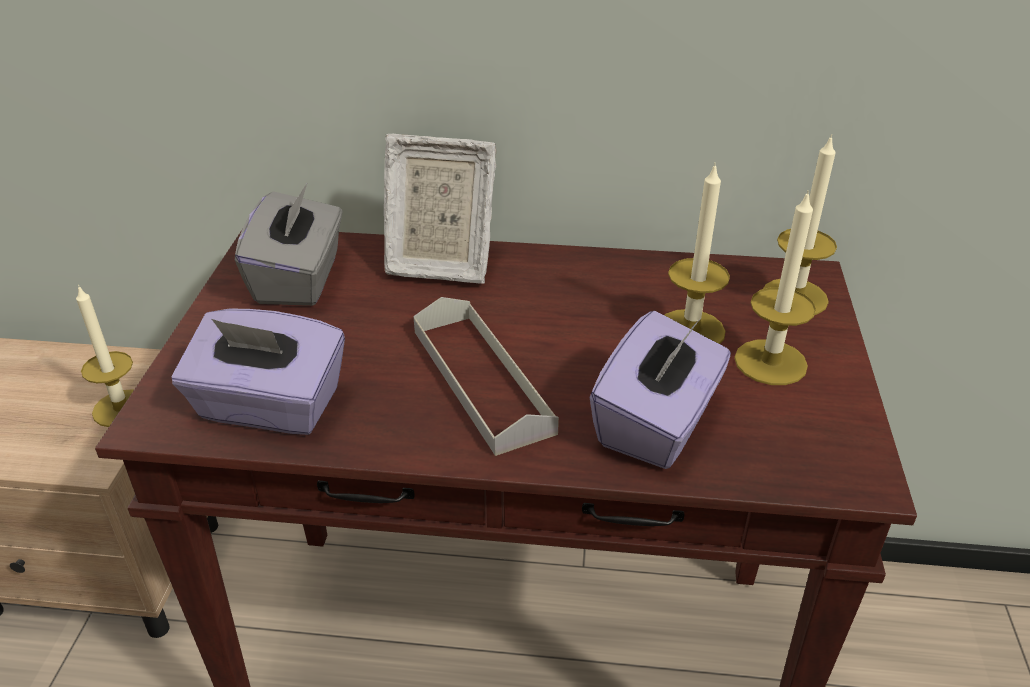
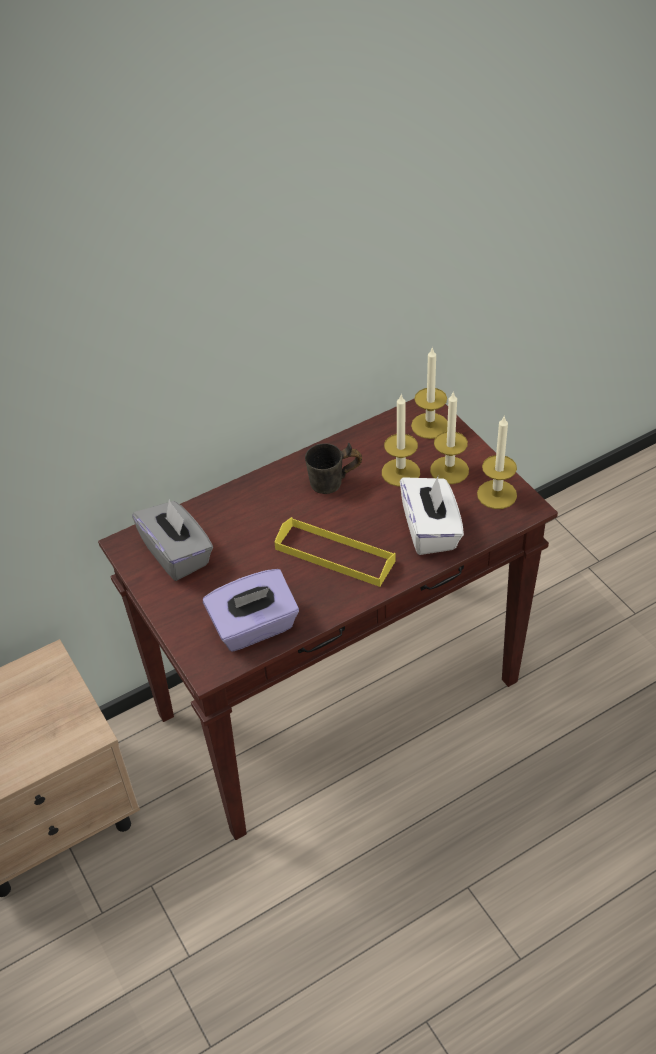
camera: 35 degrees left, 10 degrees up
(121, 408) = (63, 696): candle -> candle (496, 494)
(438, 264) = (240, 503): picture frame -> none
(481, 380) = (335, 555): grey tray -> yellow tray
(579, 301) = (334, 485): none -> grey mug
(657, 424) = (430, 530): purple tissue box -> white tissue box

